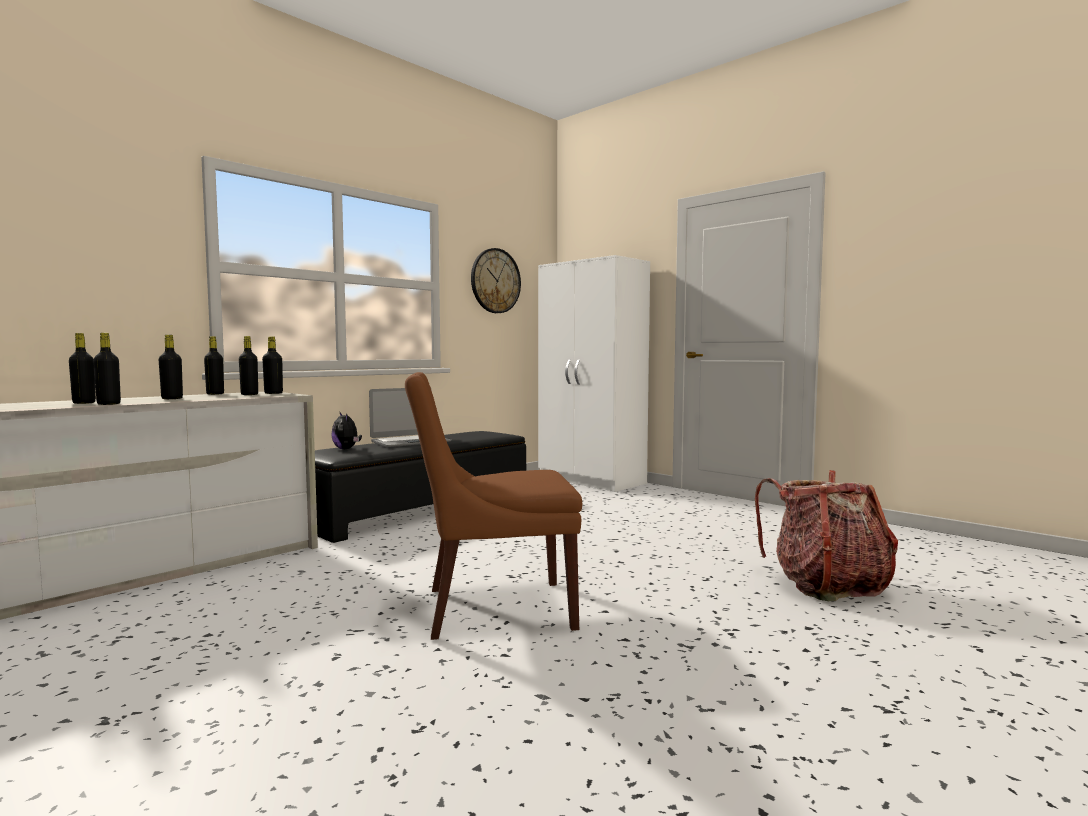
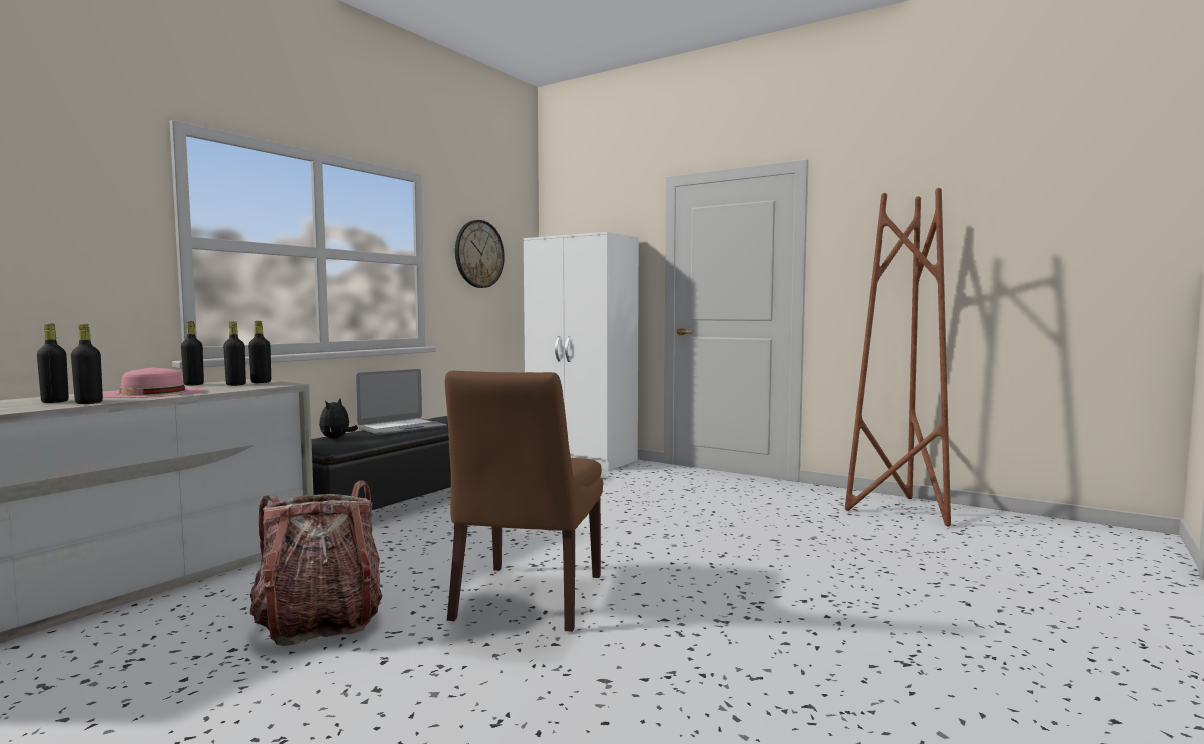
camera: 10 degrees left, 0 degrees up
(172, 398) = (153, 393): black bottle -> pink hat
(347, 449) = (336, 438): plush toy -> plush toy turned 60 degrees clockwise
(492, 609) = (527, 599): brown chair -> brown chair turned 60 degrees counterclockwise
(826, 585) = (830, 554): backpack -> backpack (320, 621)
(920, 545) = (901, 511): none -> brown clothes rack

